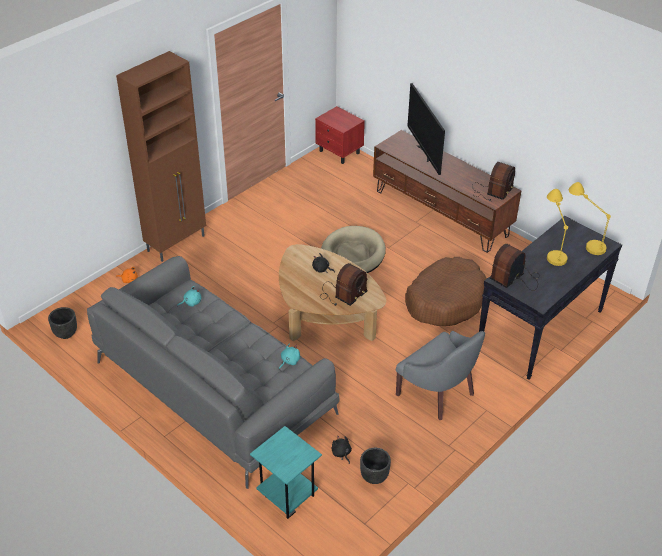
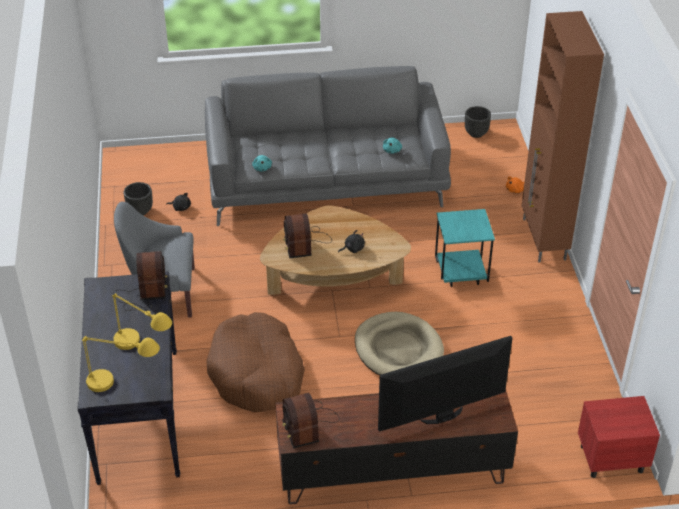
camera: 130 degrees right, 0 degrees up
(286, 497) = (182, 164): turquoise side table -> turquoise side table (461, 275)
(424, 153) = (443, 417): television -> television turned 45 degrees counterclockwise

